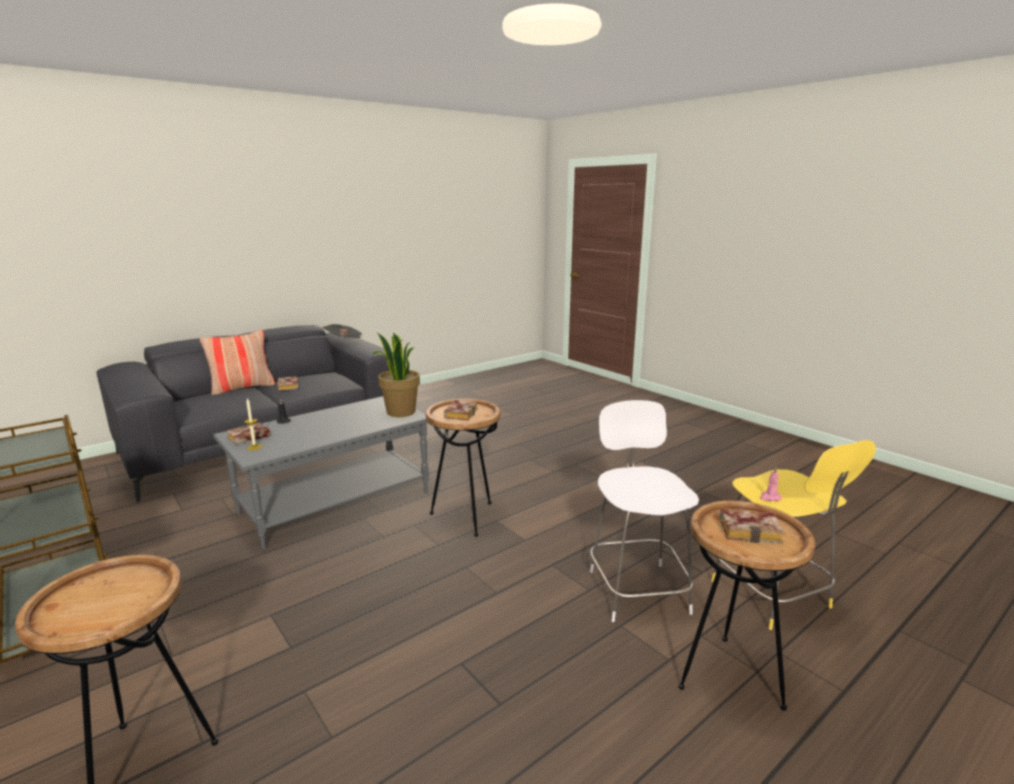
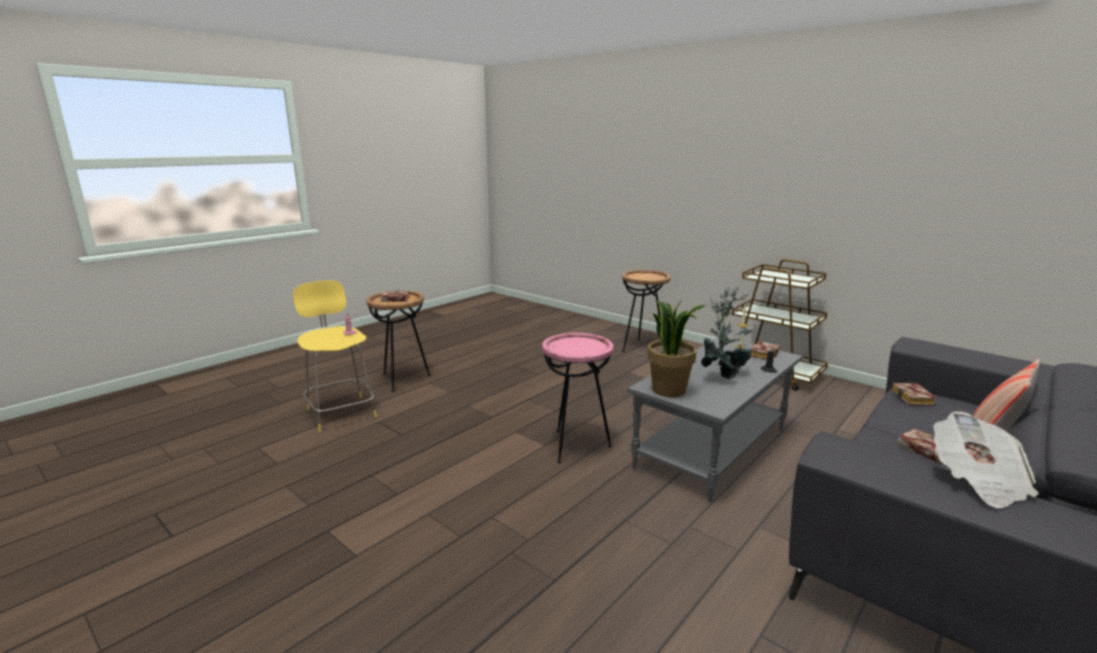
camera: 170 degrees right, 0 degrees up
(334, 420) = (722, 375): none -> potted plant
(460, 413) = (579, 346): book -> book (914, 398)
(465, 517) = (575, 446): brown side table -> pink side table
(636, 589) = (433, 408): white stool -> none

